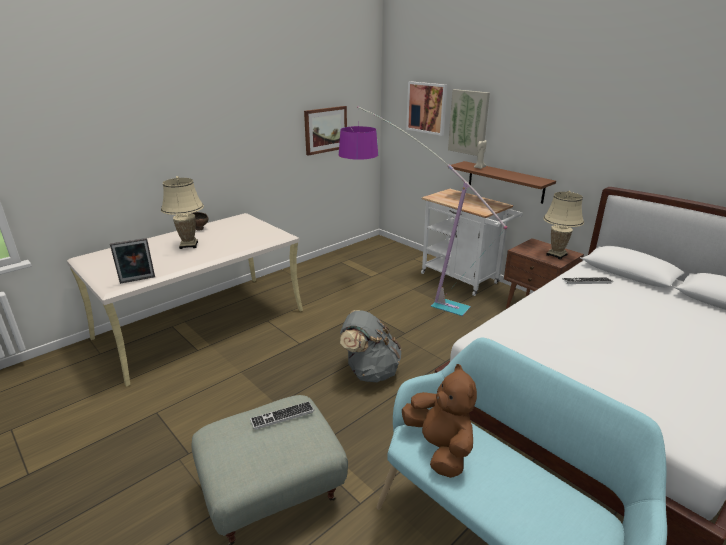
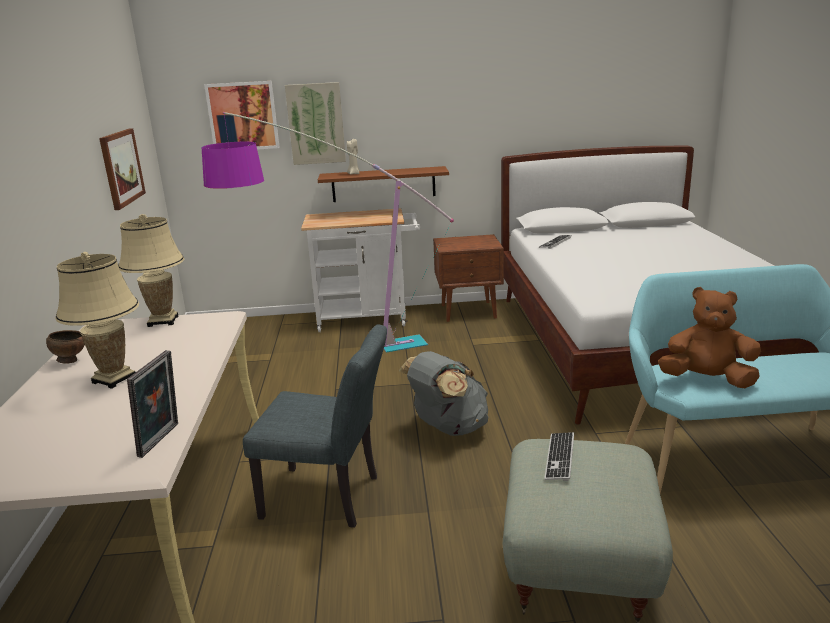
camera: 50 degrees left, 5 degrees down
(261, 364) = (330, 498): none -> grey chair
(556, 255) = (480, 241): beige table lamp -> beige table lamp (163, 321)

